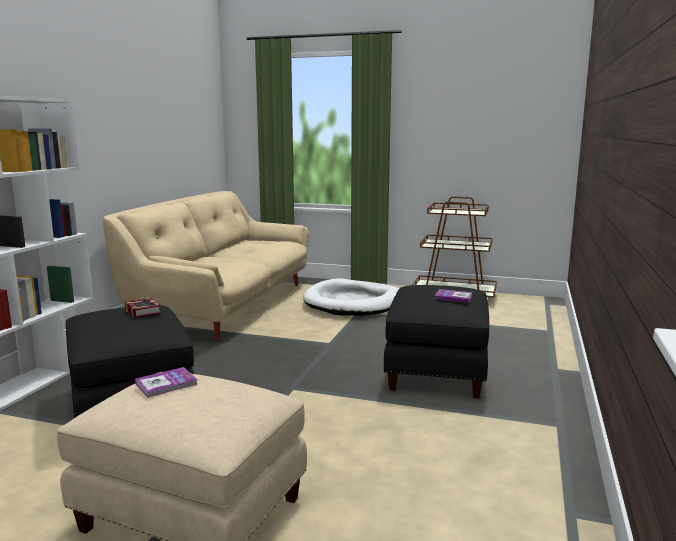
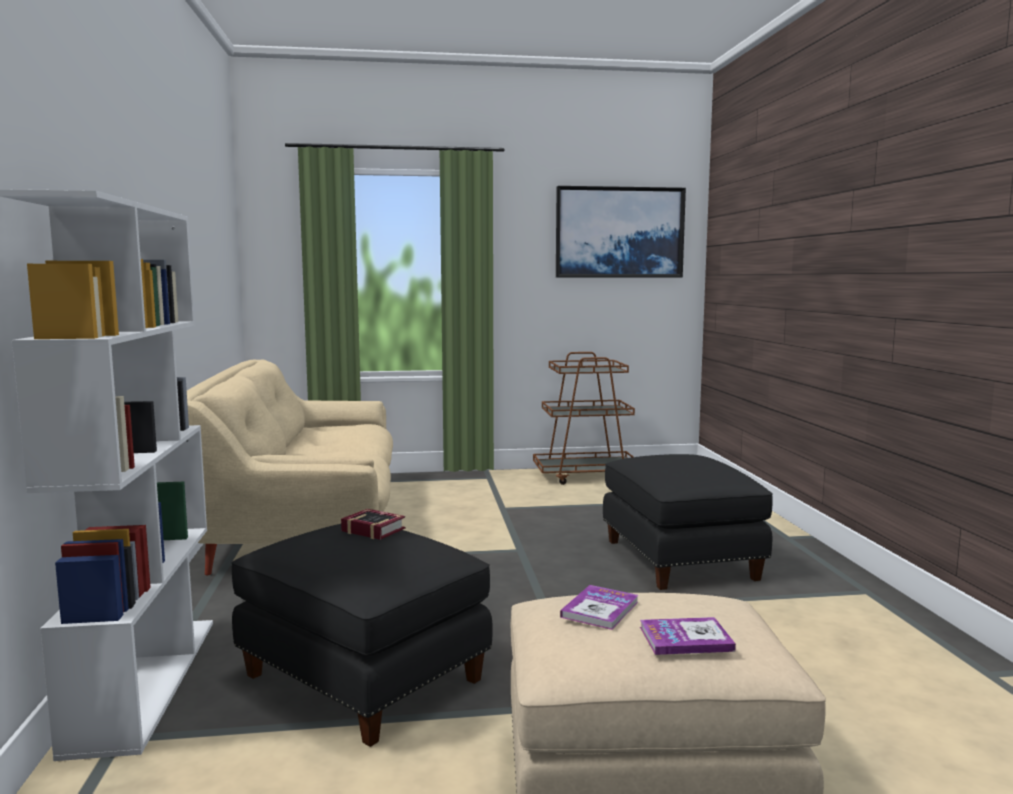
camera: 25 degrees left, 5 degrees down
(353, 302) = (479, 497): white dog bed -> none
(453, 297) = (707, 464): book -> book (685, 639)
(501, 96) = (619, 232): none -> picture

